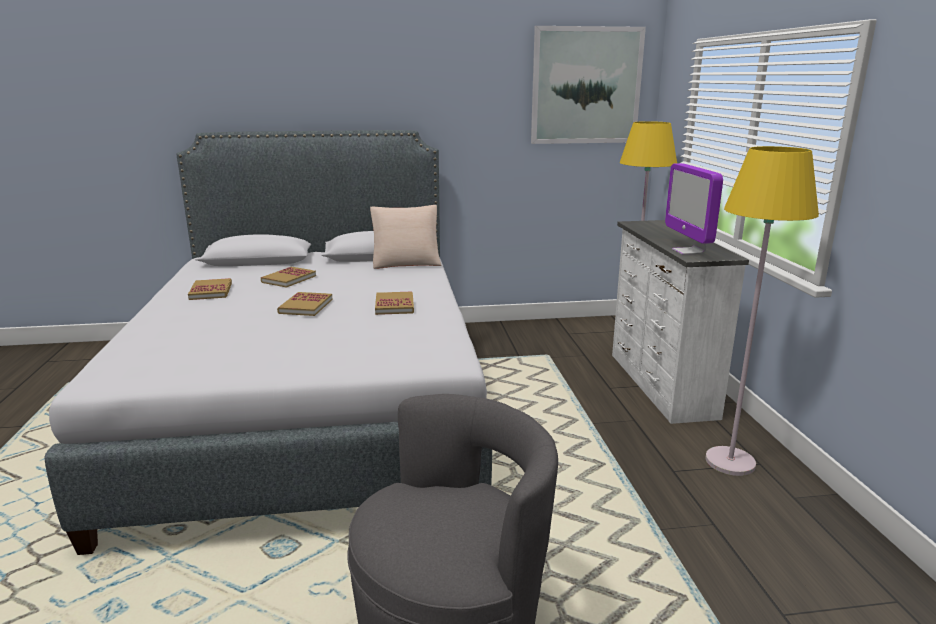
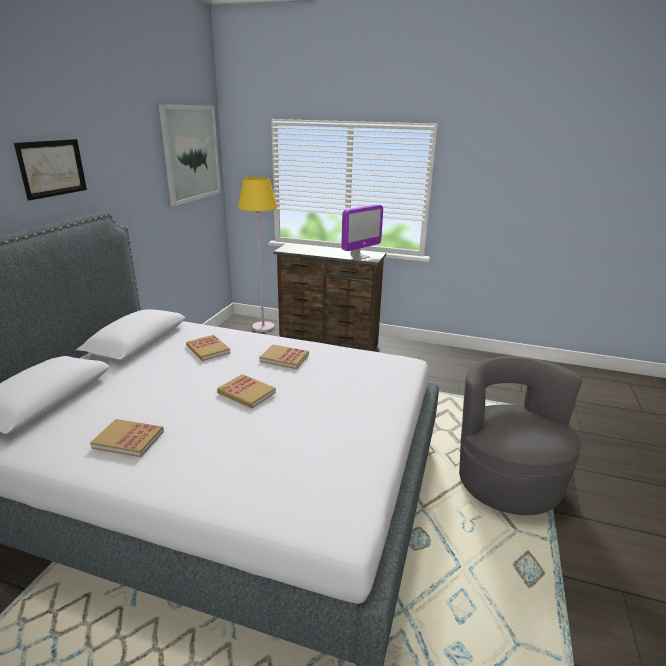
camera: 65 degrees left, 5 degrees up
(289, 279) = (150, 390): book -> book (208, 349)
(370, 83) = (52, 168): none -> picture
(406, 262) = (179, 333): beige pillow -> none
(659, 385) = (329, 343): white dresser -> brown dresser
(688, 251) = (360, 257): monitor -> monitor turned 60 degrees counterclockwise
(730, 462) = (415, 357): yellow floor lamp -> none

